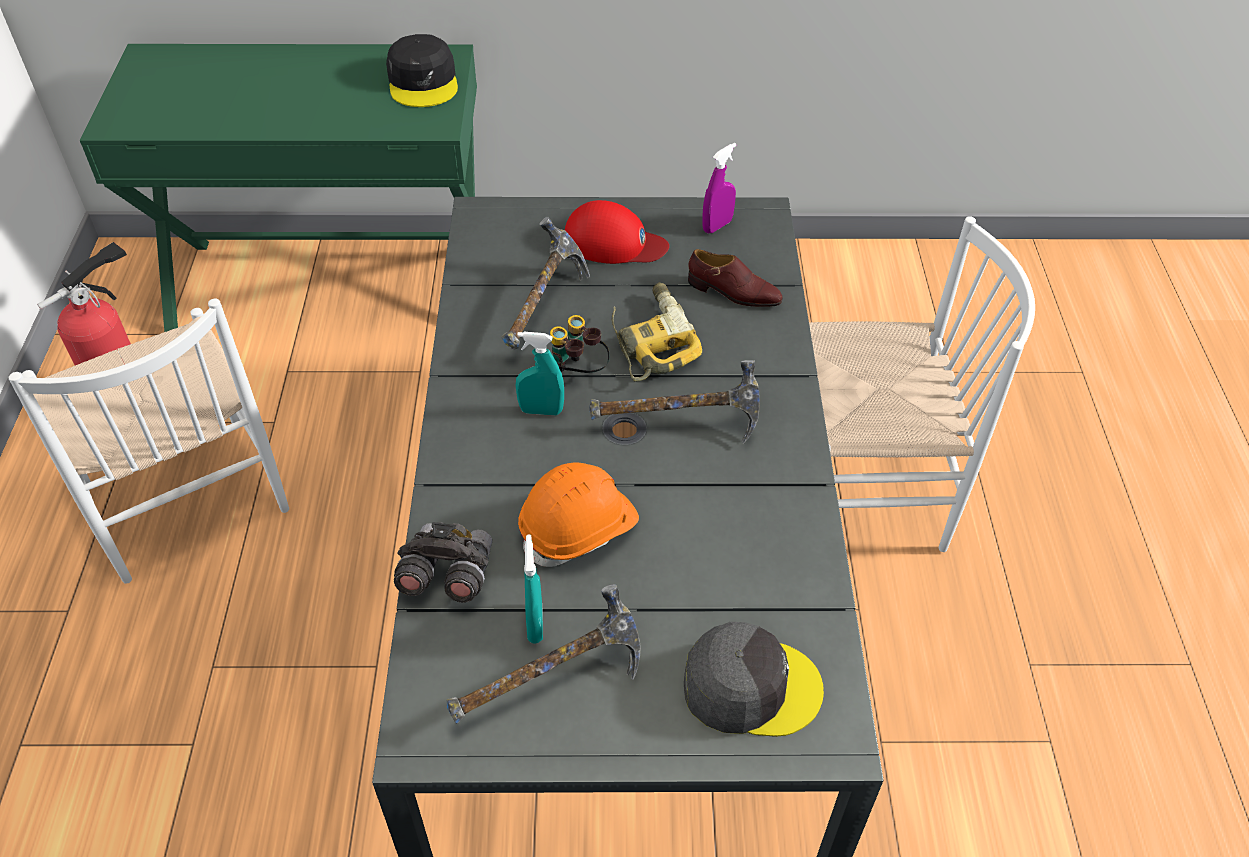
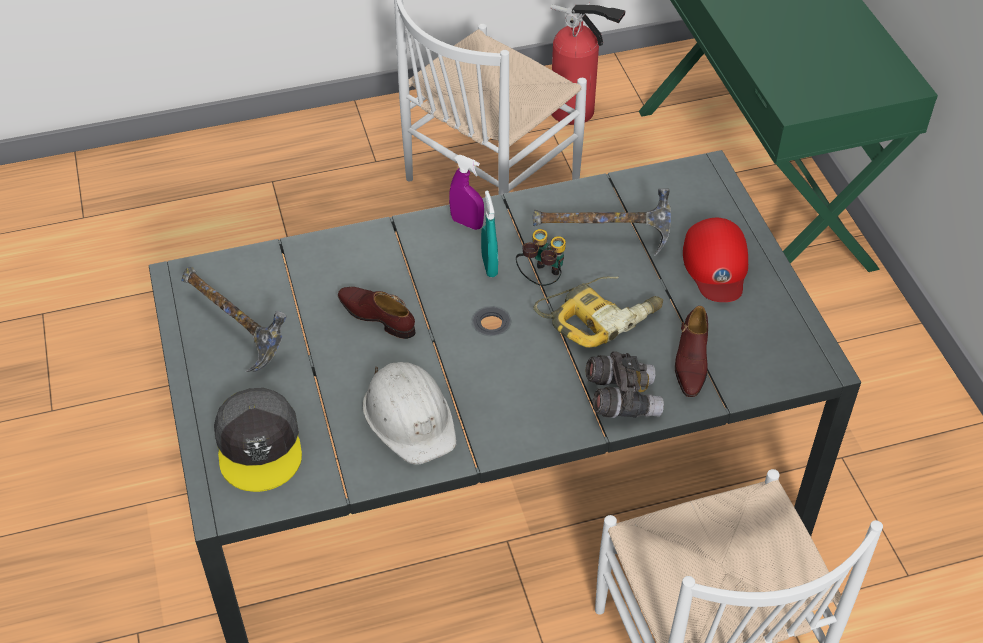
camera: 75 degrees right, 0 degrees up
(423, 82) = (854, 81): black cap -> none
(446, 575) = (314, 255): grey binoculars -> grey binoculars (622, 398)
(535, 624) = (284, 312): turquoise spray bottle -> none
(579, 529) = (377, 316): orange hard hat -> brown shoe
(678, 427) = (504, 354): hammer -> none
(717, 226) = (782, 333): purple spray bottle -> purple spray bottle (467, 223)
(744, 527) = (410, 417): none -> white hard hat

